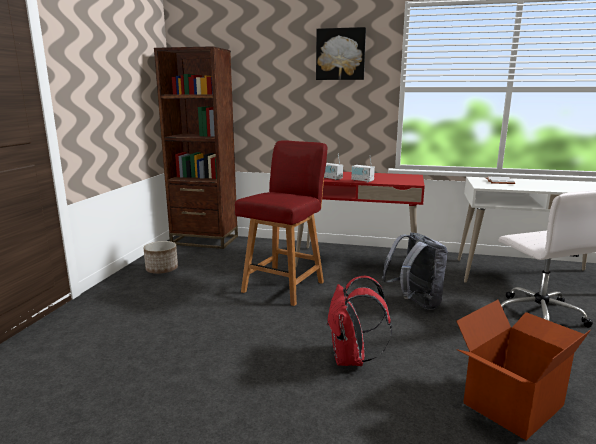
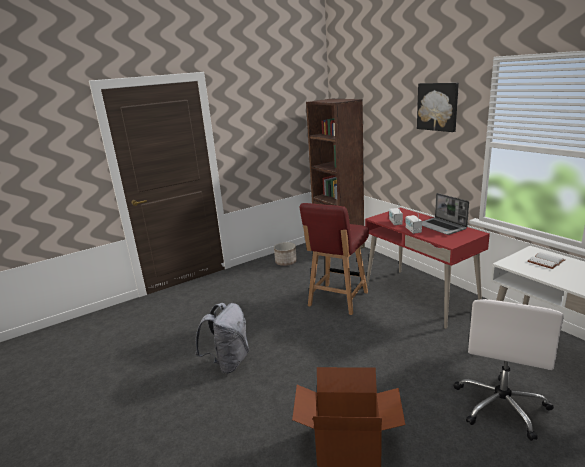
camera: 45 degrees right, 5 degrees up
(284, 286) = (337, 299): red chair -> red chair turned 135 degrees clockwise
(352, 359) = (302, 366): red backpack -> none
(379, 176) = (442, 227): none -> laptop
(414, 303) = (406, 349): grey backpack -> grey backpack (228, 362)

